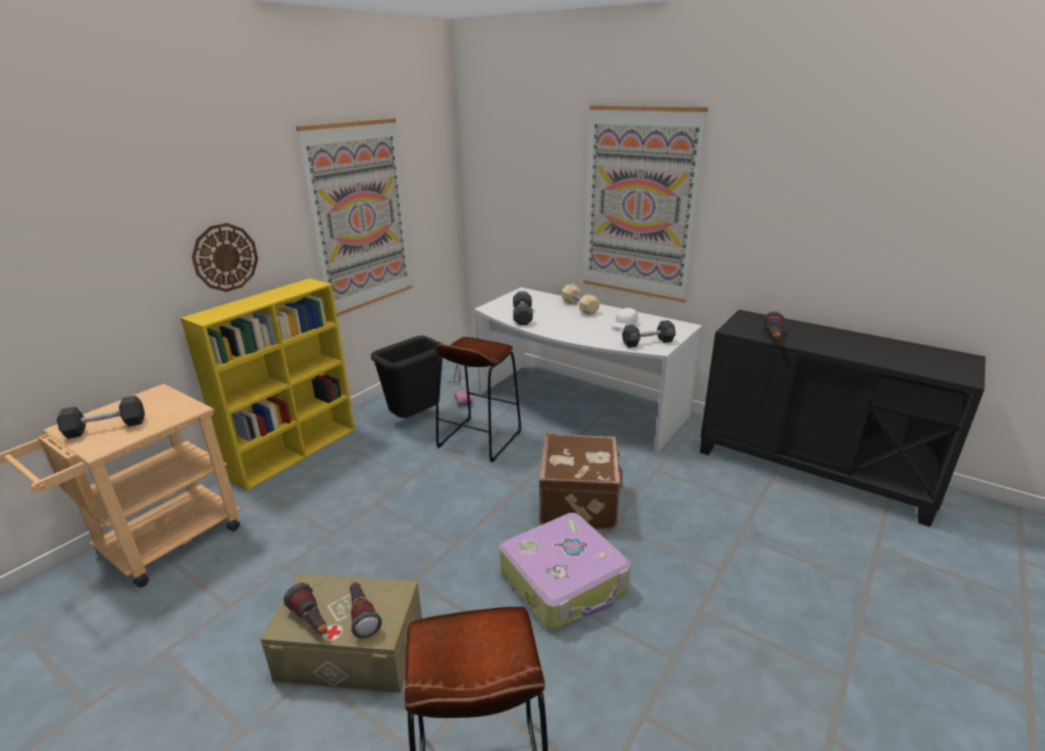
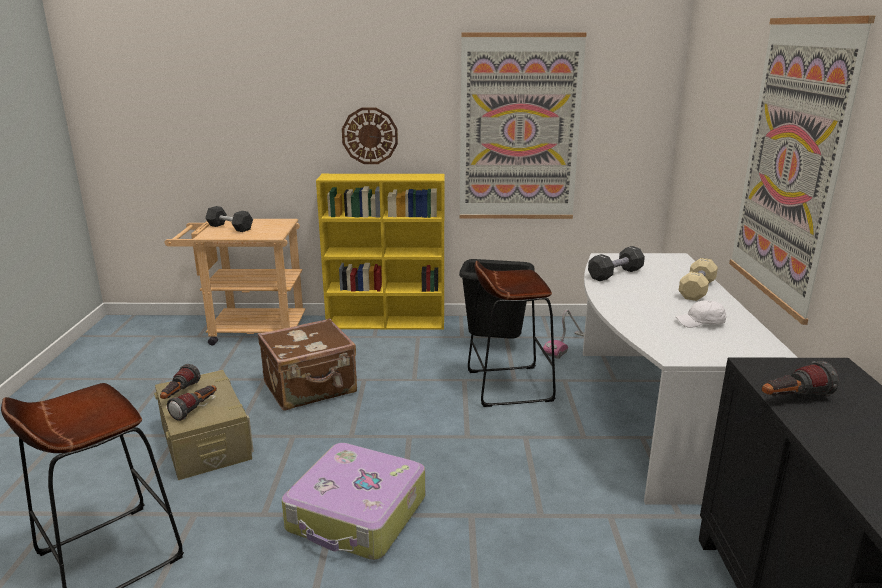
camera: 55 degrees right, 5 degrees down
(580, 503) = (482, 481): brown suitcase -> brown suitcase (311, 388)
(648, 342) = (678, 346): black dumbbell -> none

